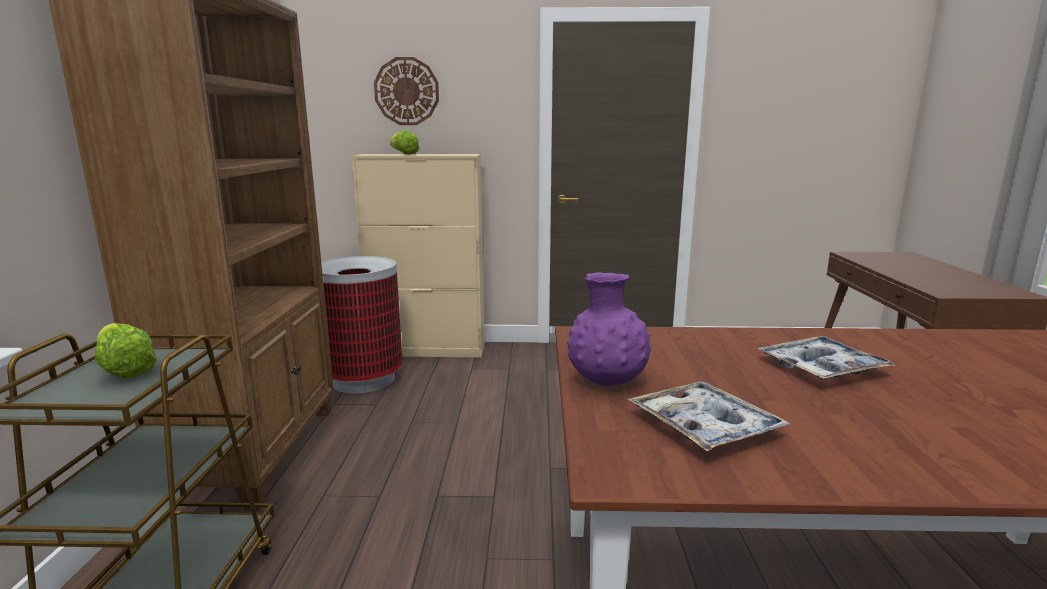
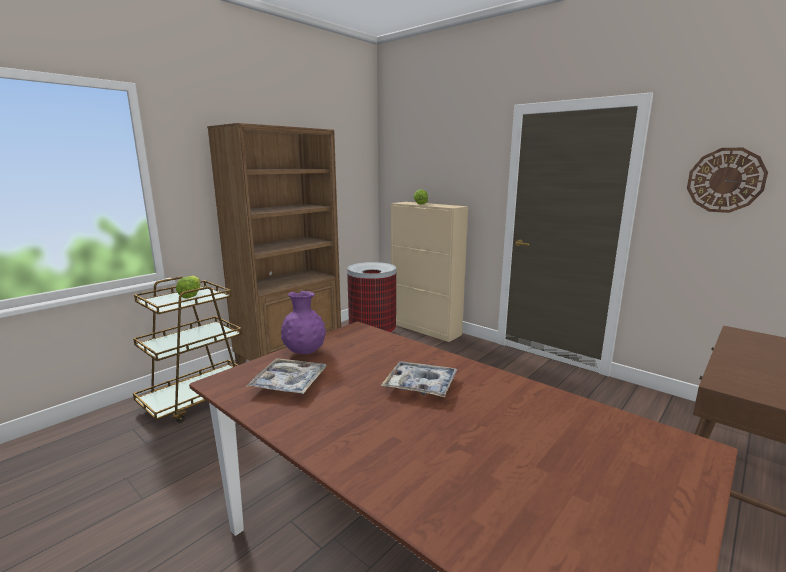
camera: 40 degrees right, 0 degrees up
(406, 91) = (432, 164): wall clock -> wall clock (725, 180)

